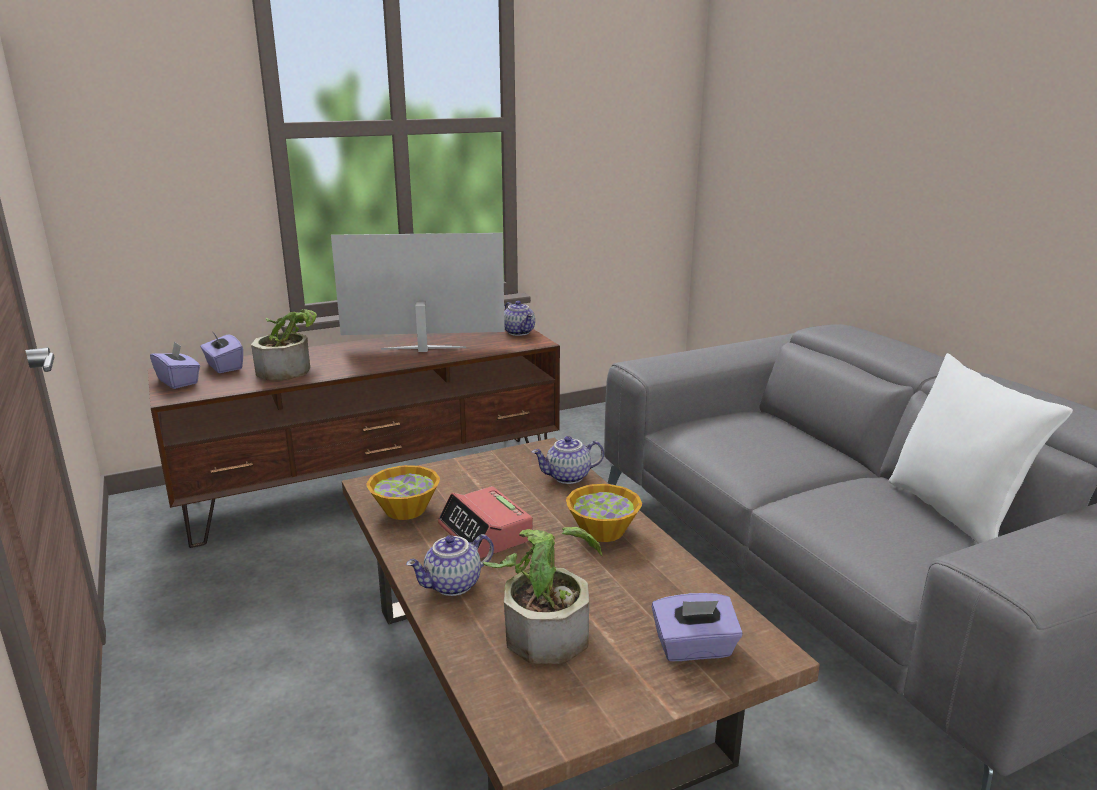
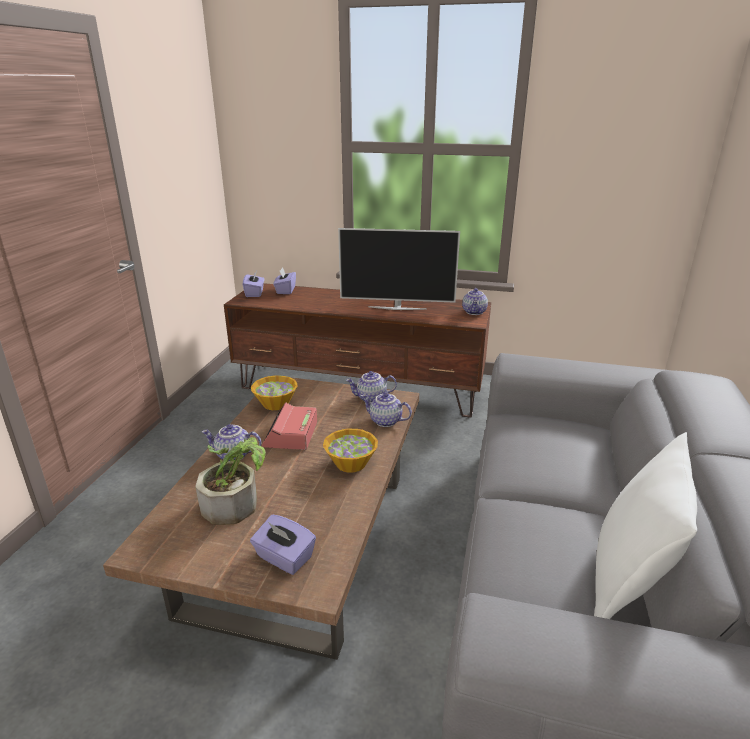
camera: 40 degrees right, 5 degrees up
(290, 369) = (311, 300): potted plant -> none
(423, 349) = (397, 308): television -> television turned 150 degrees clockwise
(513, 461) = (371, 398): none -> teapot

